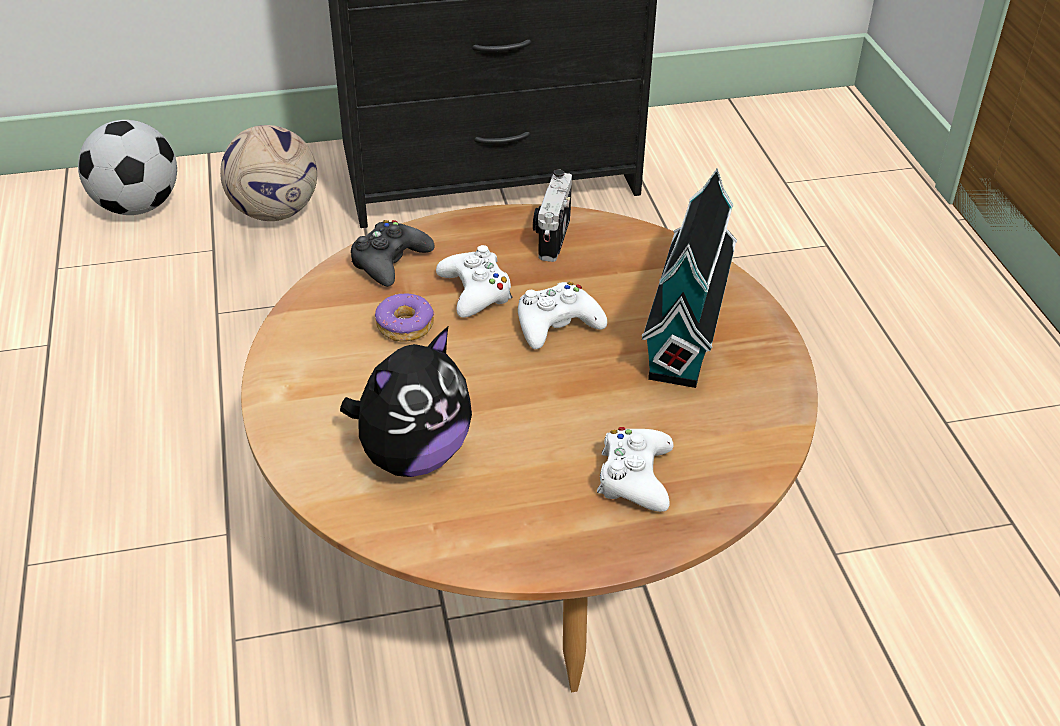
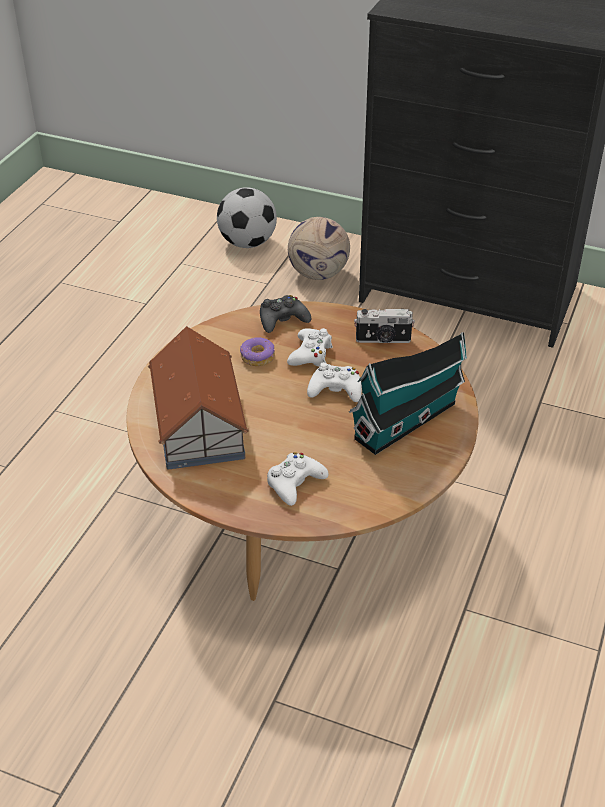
camera: 35 degrees right, 0 degrees up
(413, 456) = (199, 422): plush toy -> toy house
(551, 236) = (383, 340): camera -> camera turned 135 degrees counterclockwise

